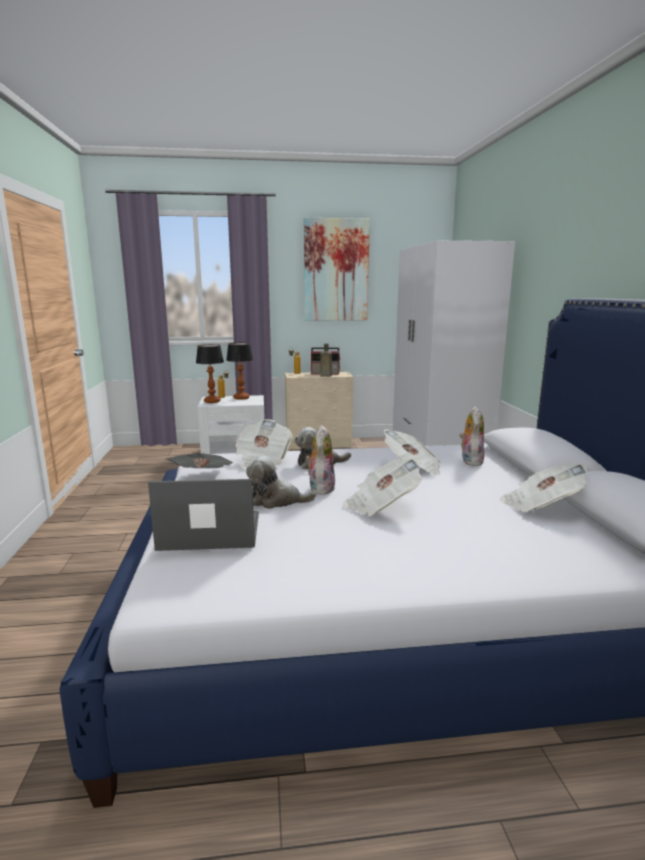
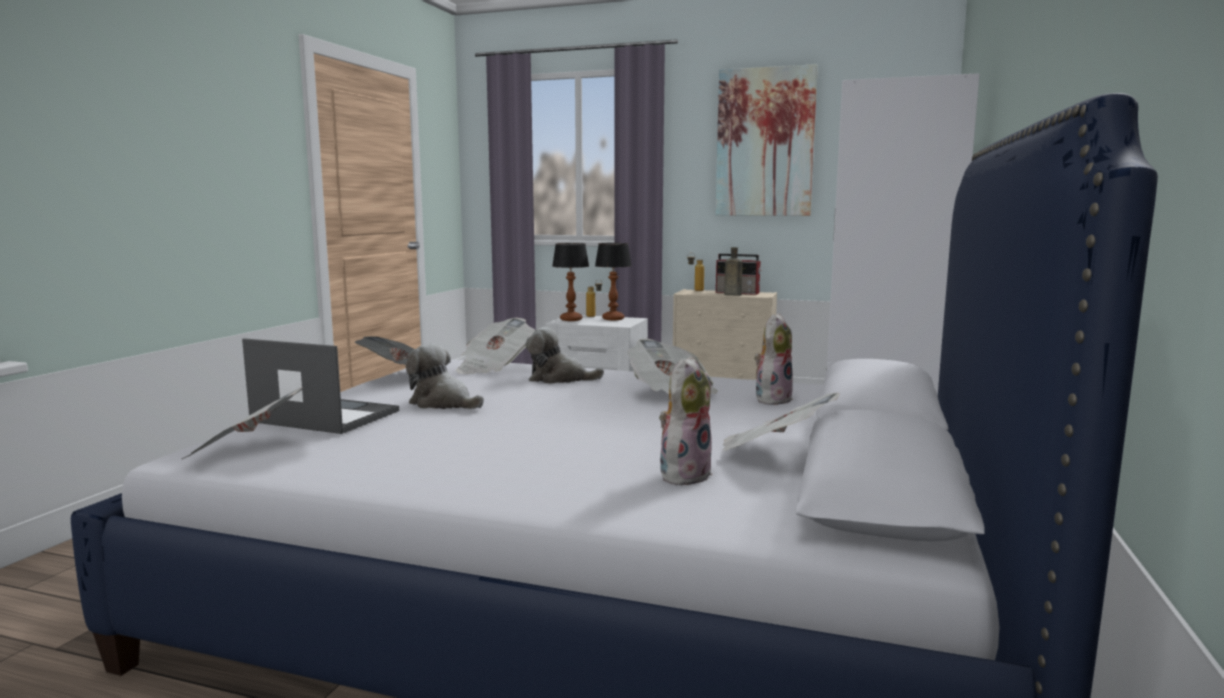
camera: 25 degrees right, 5 degrees down
(320, 488) = (512, 399): plush toy -> plush toy (684, 474)
(381, 505) = (551, 422): newspaper -> newspaper (246, 453)

